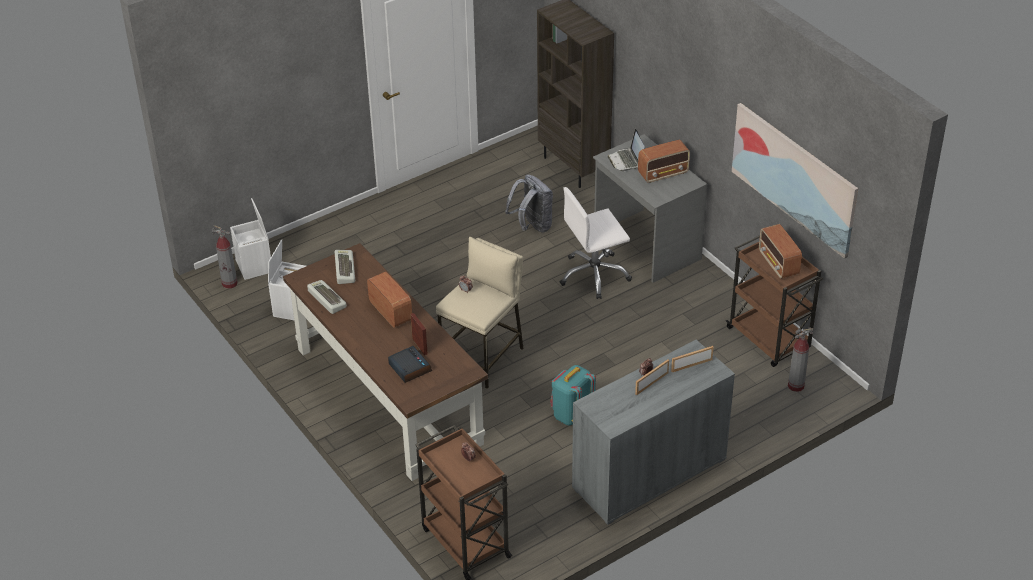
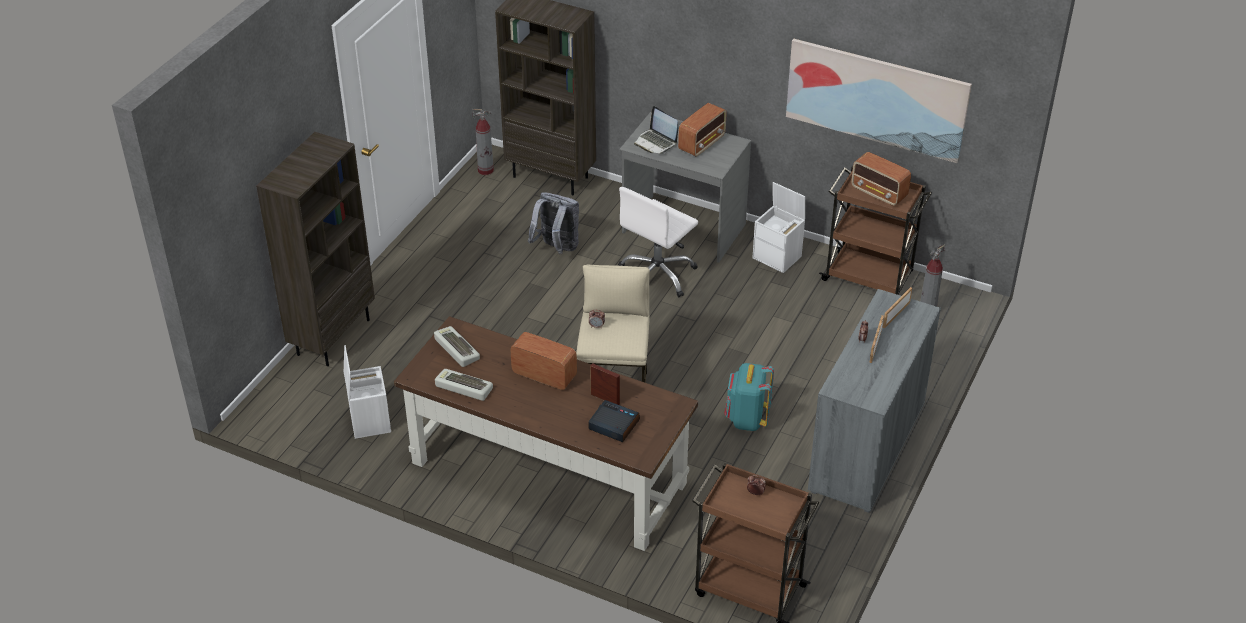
camera: 30 degrees left, 0 degrees up
(229, 283) = (276, 421): fire extinguisher -> fire extinguisher (486, 170)
(255, 266) = (290, 392): white storage box -> white storage box (778, 257)
(315, 235) = (333, 336): none -> brown bookcase

